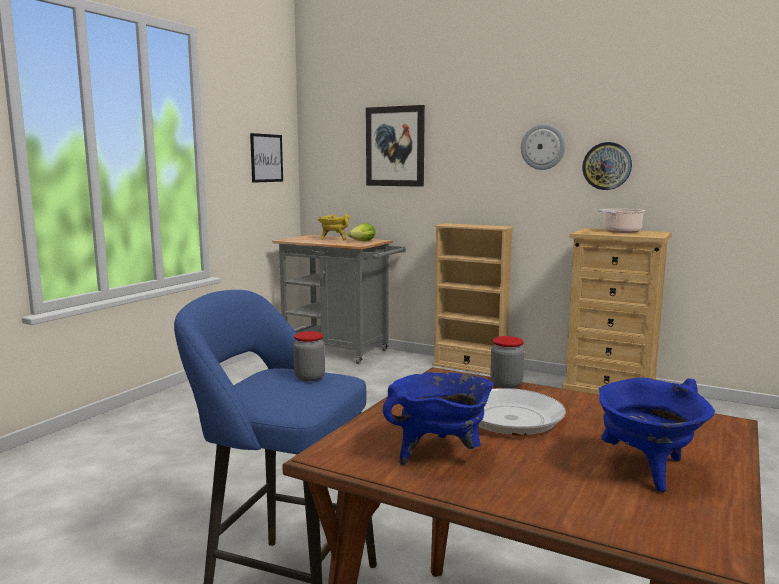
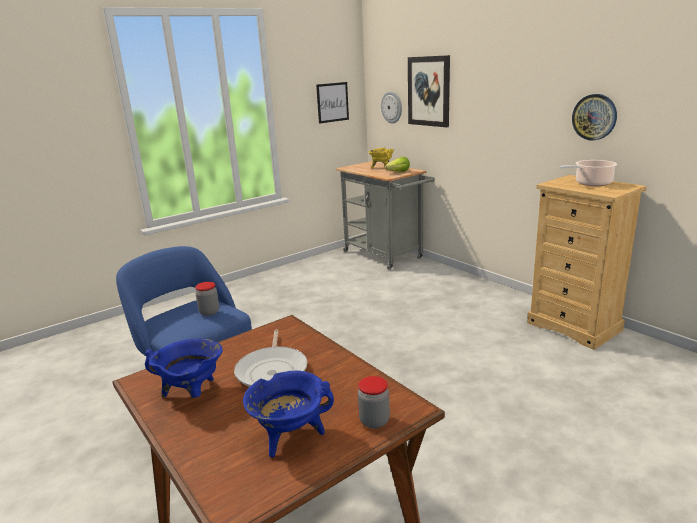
camera: 25 degrees right, 10 degrees up
(470, 367) = (474, 282): beige bookcase -> none
(506, 384) = (313, 340): jar -> jar (374, 421)
(543, 147) = (541, 96): wall clock -> wall clock (392, 107)

